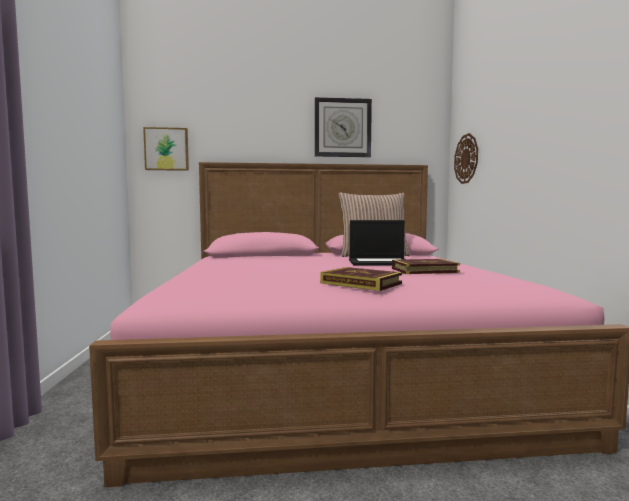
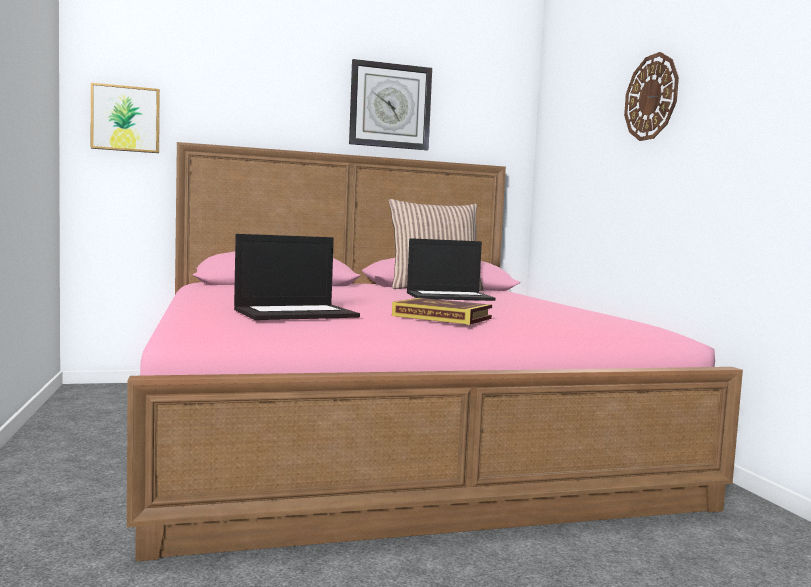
camera: 10 degrees left, 0 degrees up
(246, 282) = (296, 313): none -> laptop
(424, 270) = (511, 306): book -> none
(466, 159) = (558, 162): wall clock -> wall clock (651, 97)

